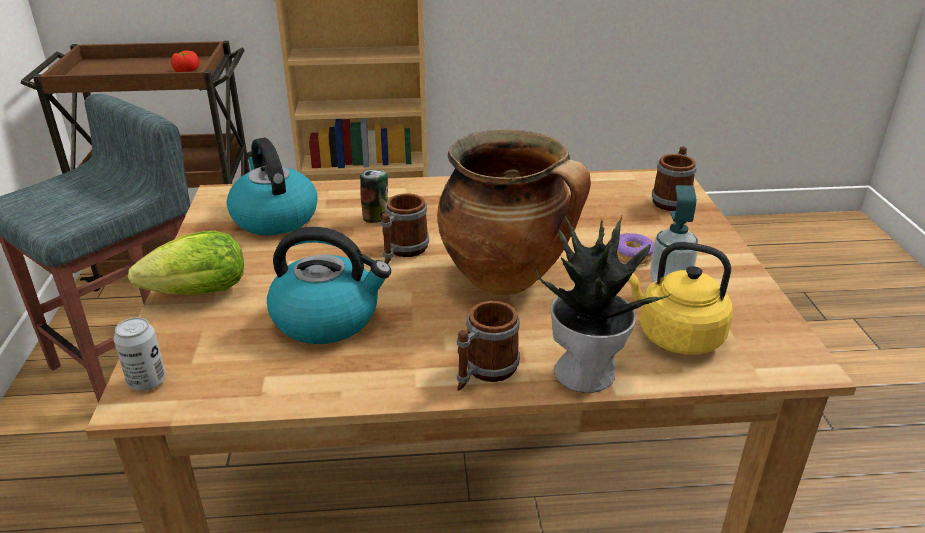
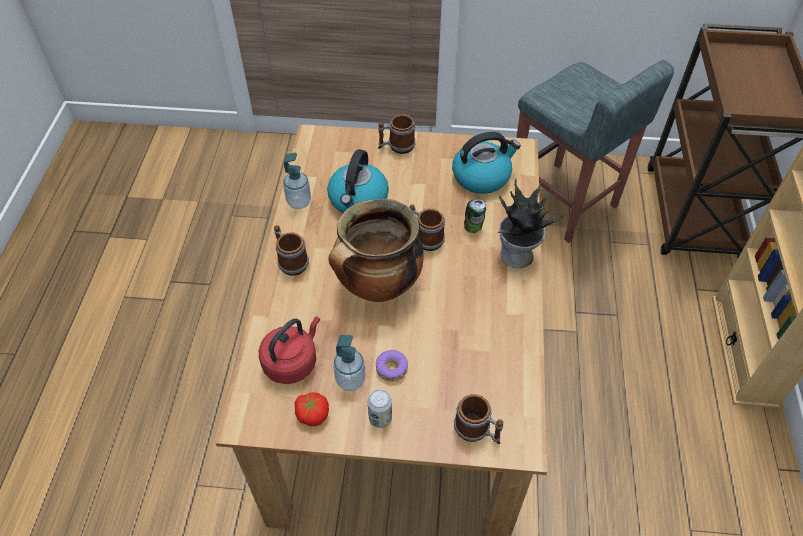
camera: 100 degrees right, 20 degrees up
(147, 381) = (325, 138): can -> can (380, 418)
(186, 71) = (759, 108): tomato -> tomato (312, 413)
(192, 294) = (396, 146): lettuce -> mug
(336, 387) = (299, 202): none -> soap dispenser
(587, 372) = (274, 306): potted plant -> potted plant (517, 256)
(675, 336) = (292, 362): yellow kettle -> red kettle

